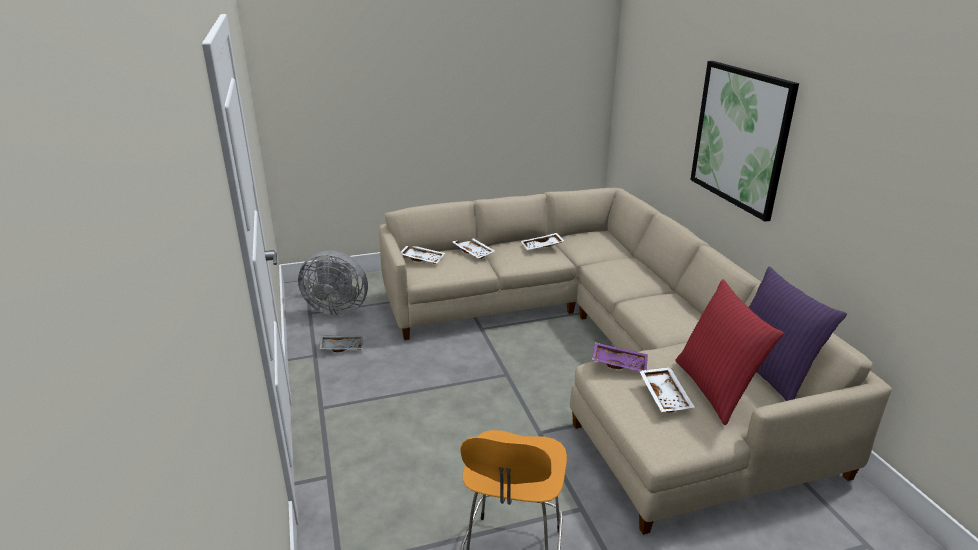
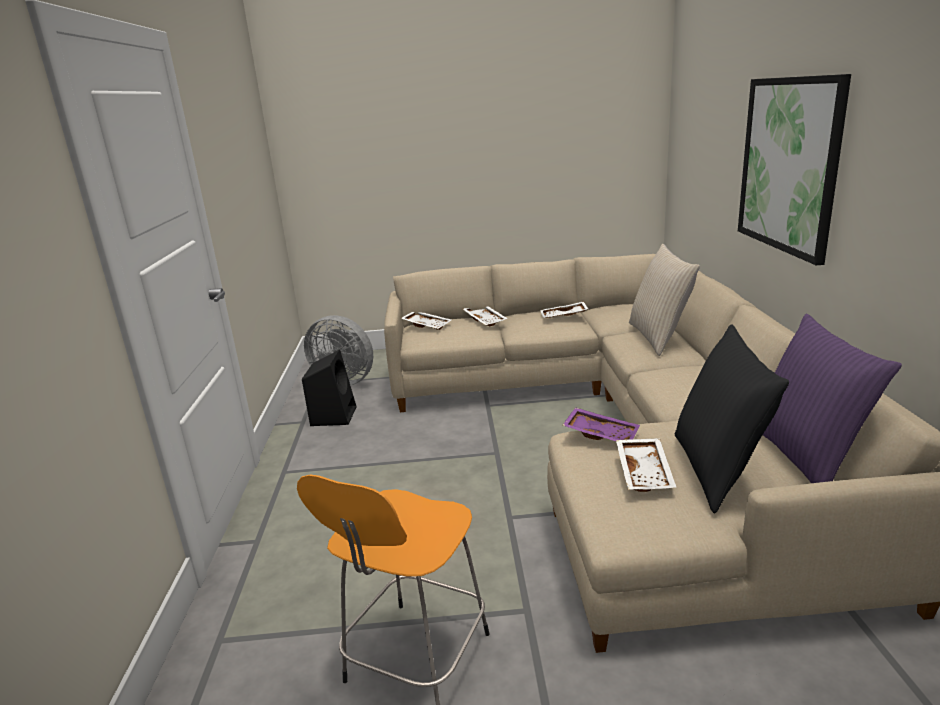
camera: 15 degrees right, 5 degrees down
(342, 347) = (333, 415): grey tray -> black speaker
(628, 267) = (659, 337): none -> beige pillow
(715, 389) = (718, 470): red pillow -> black pillow

